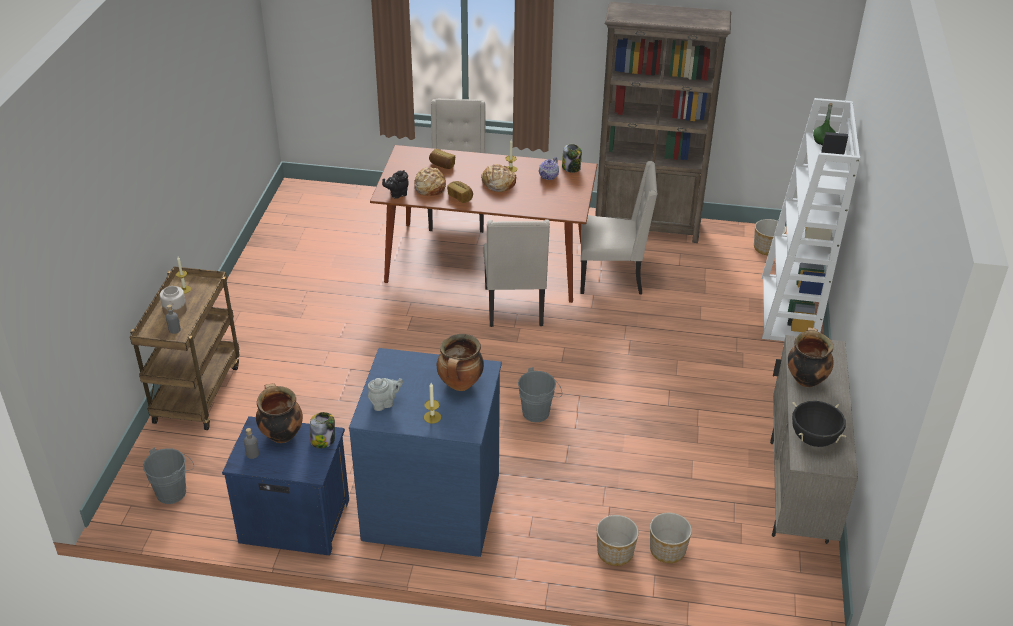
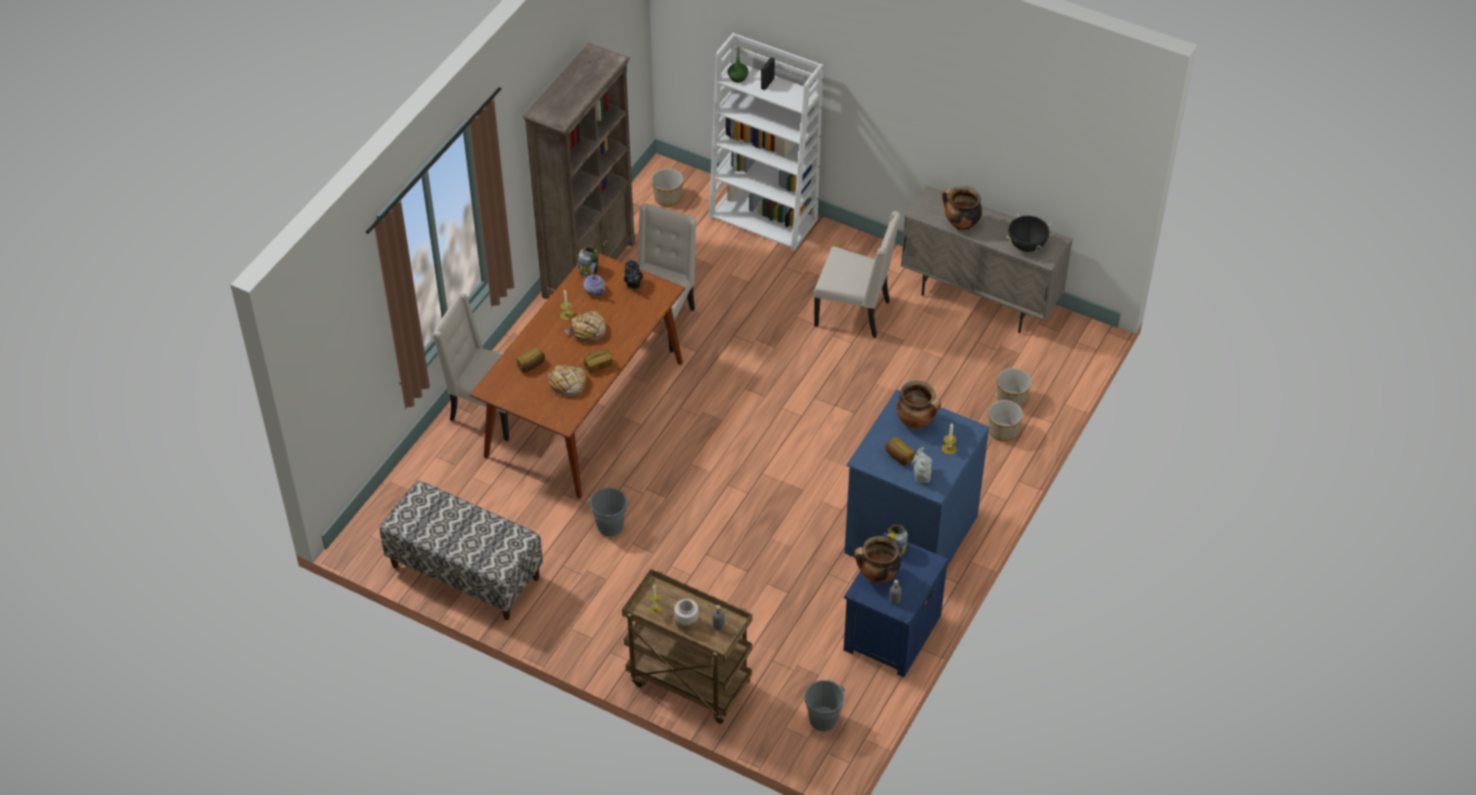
camera: 70 degrees left, 10 degrees up
(282, 243) = (465, 572): none -> bench
(397, 194) = (569, 412): black teapot -> black teapot (633, 284)
(404, 381) = (898, 457): none -> bread
(515, 308) = (671, 407): beige chair -> beige chair (854, 313)
(539, 412) = (824, 431): grey bucket -> grey bucket (610, 523)

